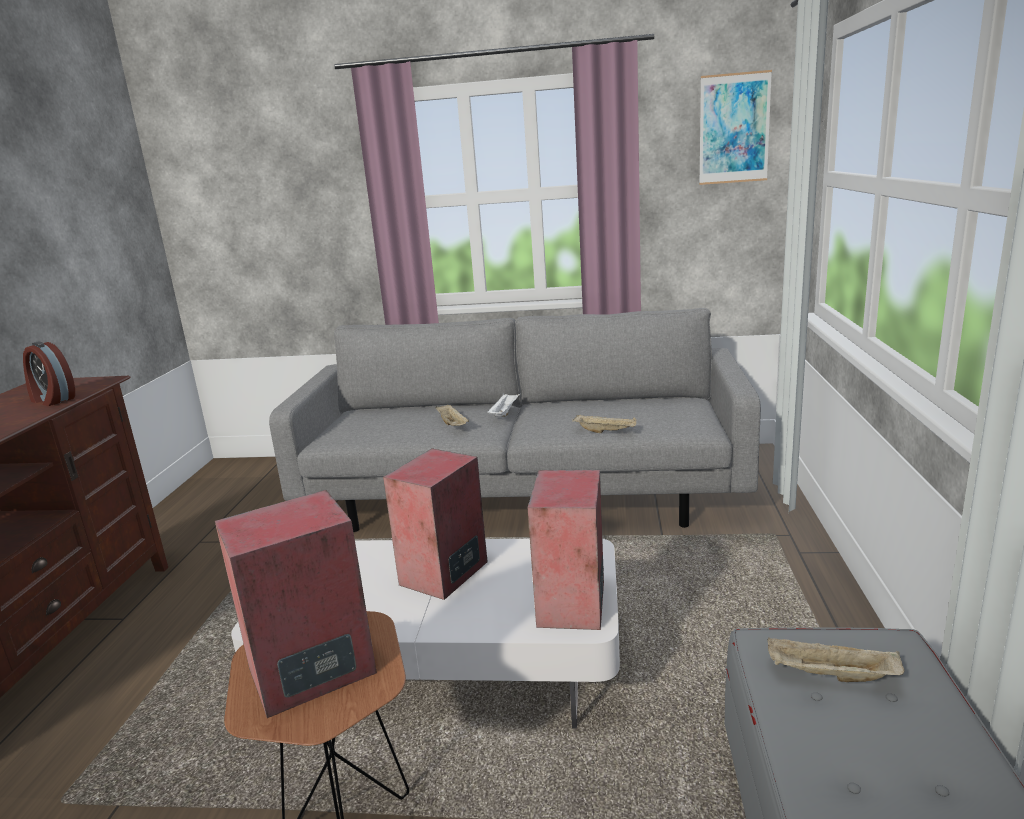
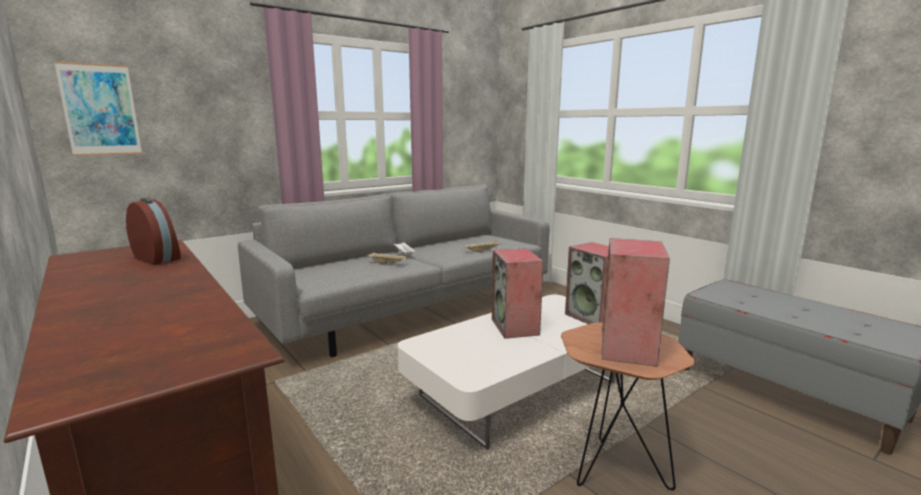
camera: 45 degrees left, 5 degrees down
(52, 399) = (158, 258): alarm clock -> alarm clock turned 135 degrees counterclockwise
(734, 129) = (476, 89): picture -> picture (100, 110)
(830, 676) = (735, 295): beige tray -> none

